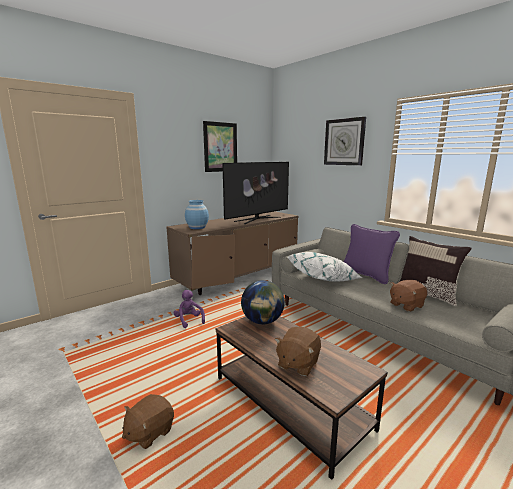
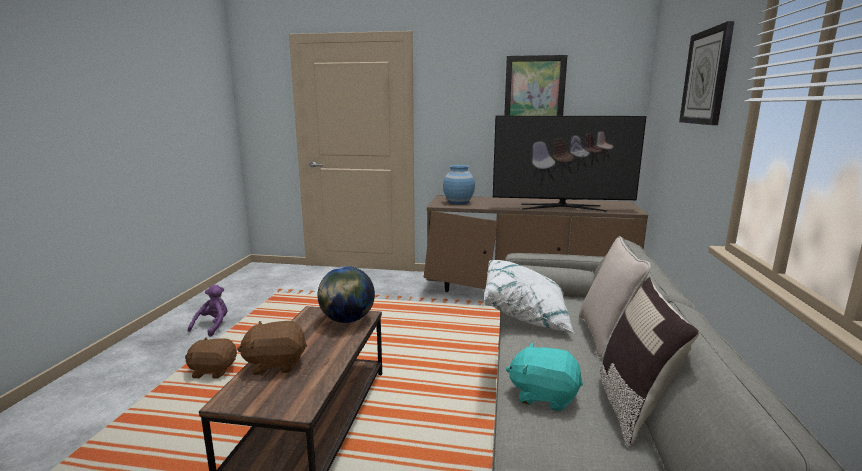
camera: 50 degrees right, 0 degrees up
(189, 320) = (388, 310): purple plush toy -> purple plush toy (213, 326)
(366, 275) = (605, 337): purple pillow -> beige pillow
(406, 305) = (544, 395): brown plush toy -> turquoise plush toy

